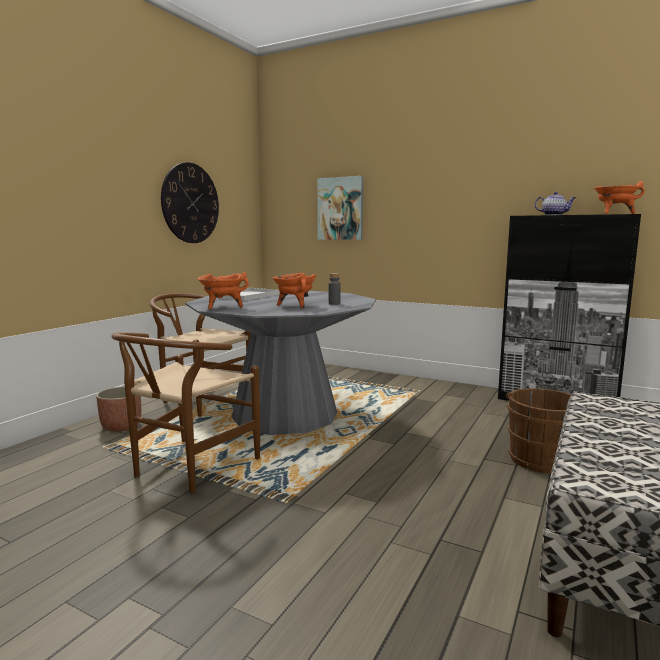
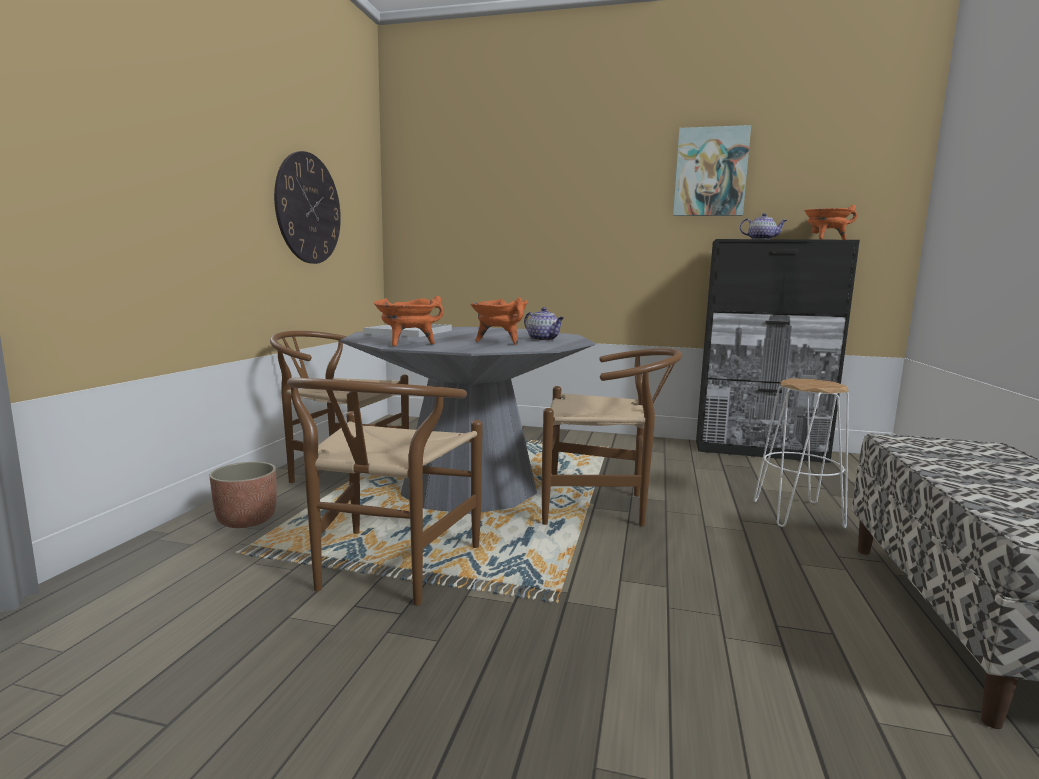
camera: 15 degrees left, 0 degrees up
(334, 304) = (543, 339): grey bottle -> teapot
(340, 208) = (495, 227): picture -> picture (710, 172)
(377, 438) = (603, 506): none -> brown chair
(540, 458) = (796, 514): brown bucket -> white stool

